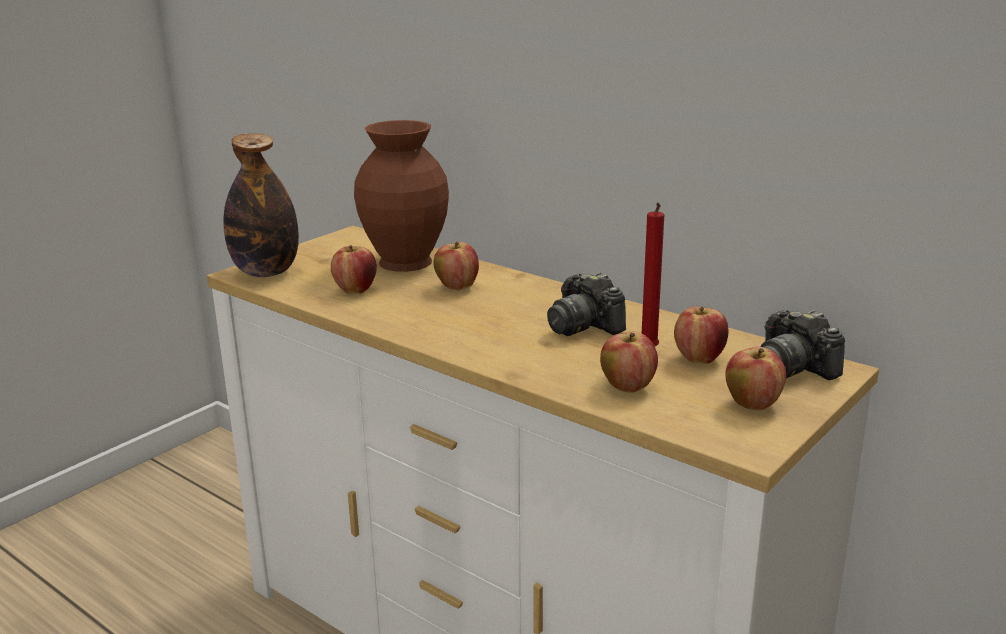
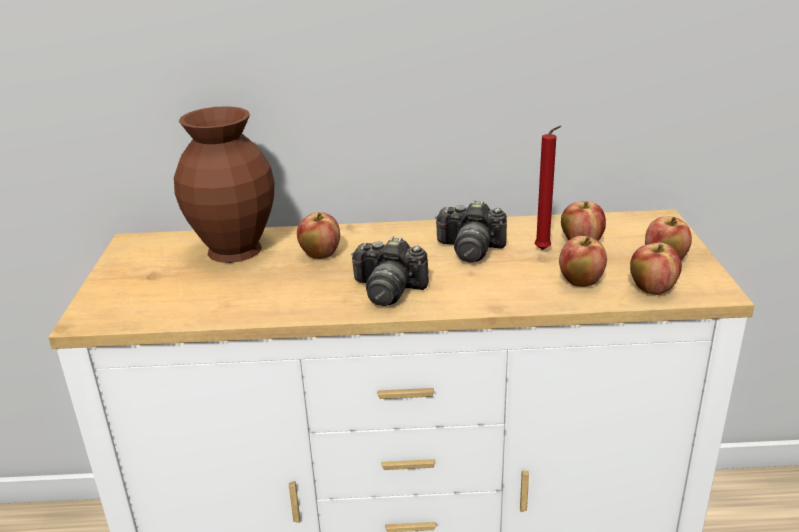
camera: 40 degrees left, 5 degrees up
(266, 272) = (113, 308): bottle -> none
(355, 290) = (238, 291): apple -> apple (652, 289)
(792, 368) = (639, 228): camera -> camera (388, 290)

